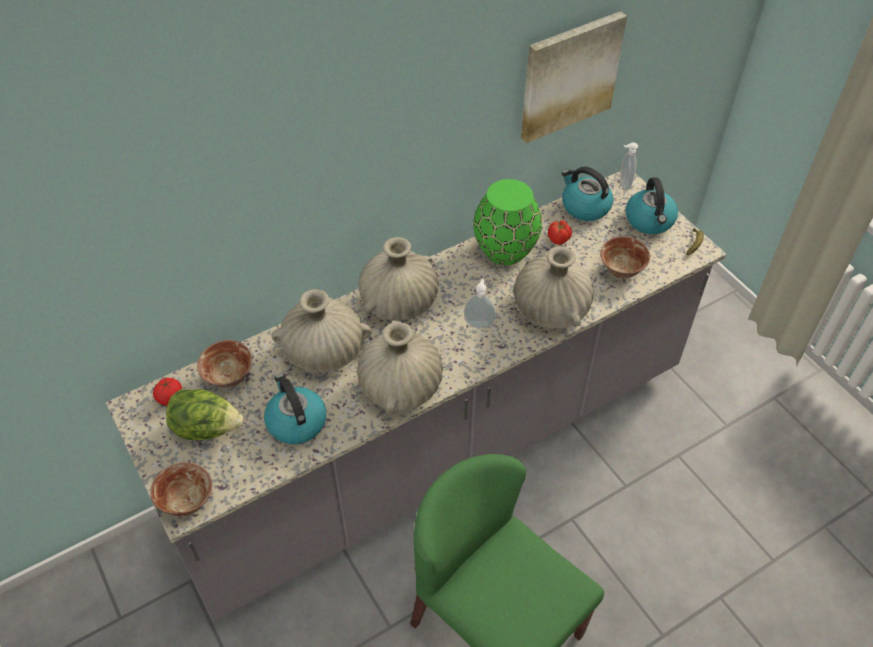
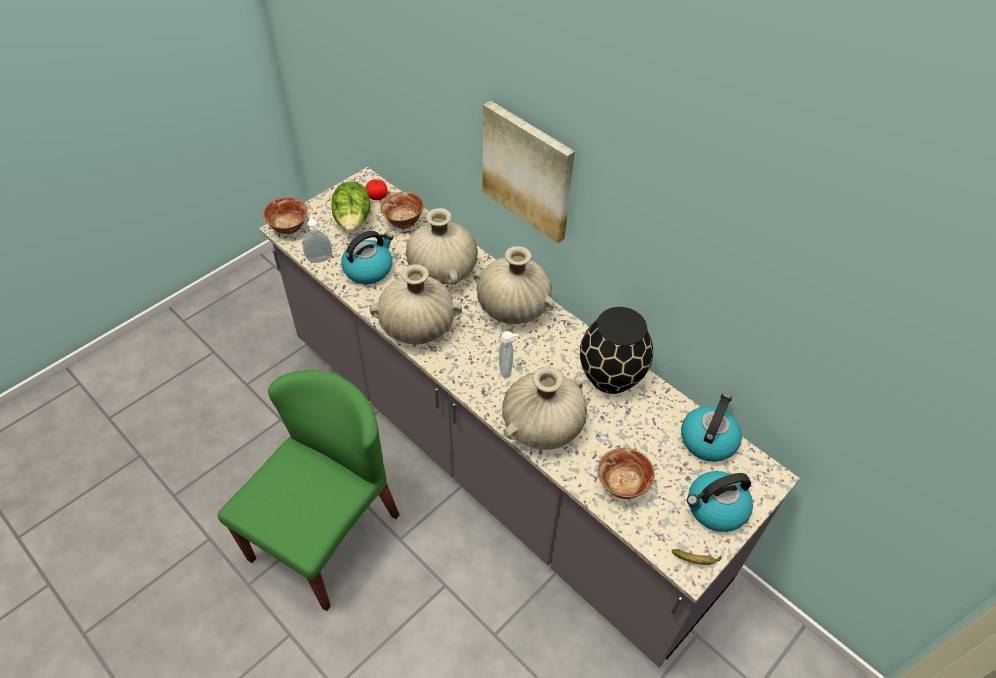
camera: 75 degrees right, 0 degrees up
(504, 249) = (611, 376): green vase -> black vase
(558, 239) = (646, 421): tomato -> none
(569, 76) = (759, 300): picture -> picture (528, 171)
(623, 184) = (766, 475): soap dispenser -> soap dispenser (319, 258)

